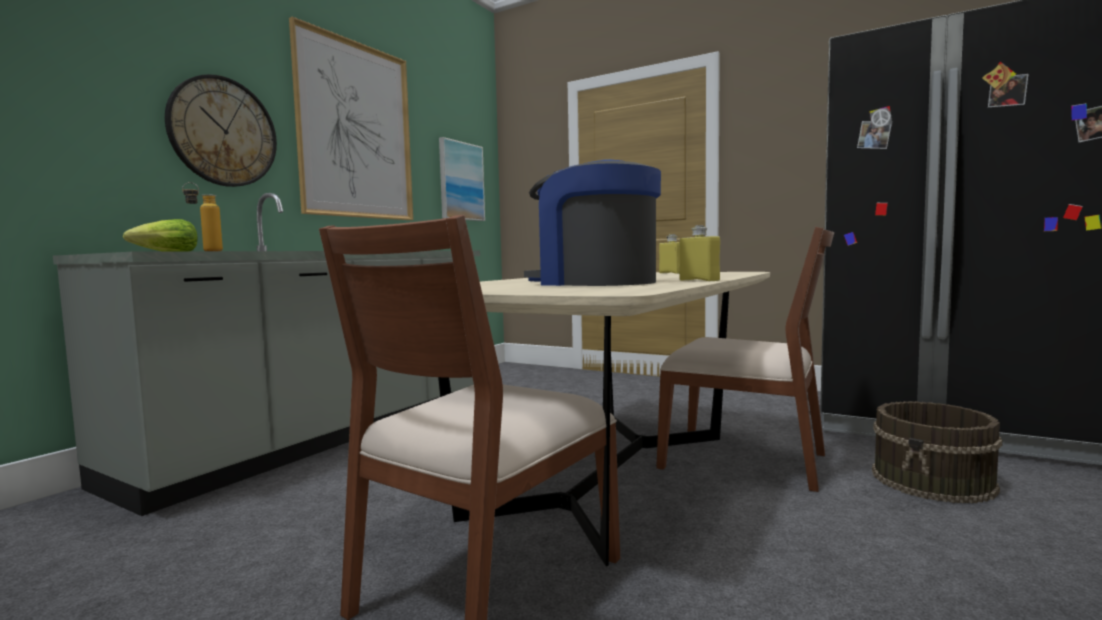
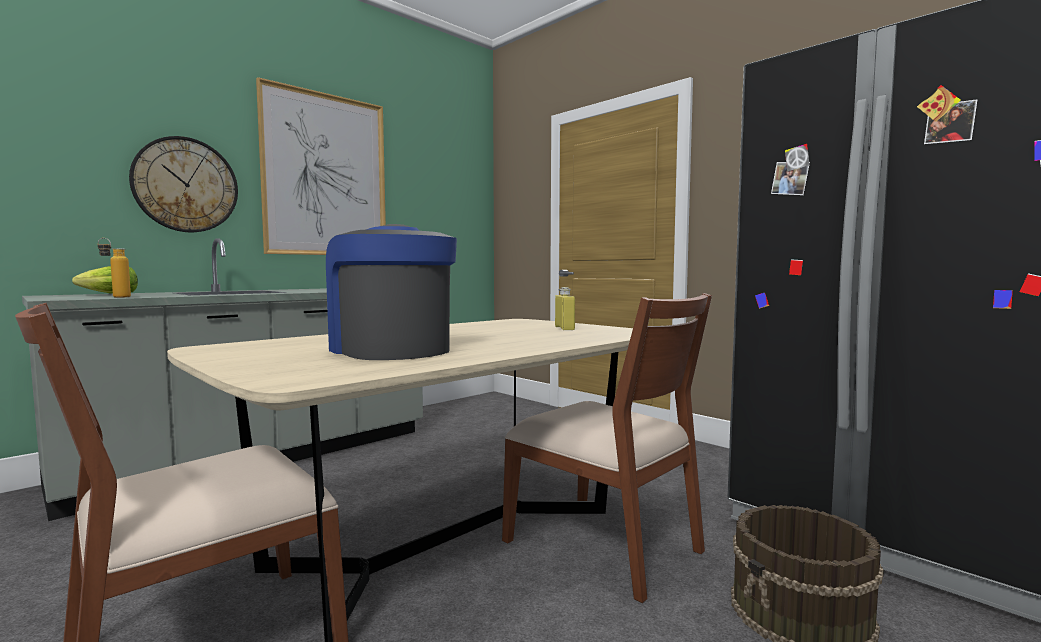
camera: 15 degrees right, 0 degrees up
(461, 181) = (446, 217): picture -> none
(699, 280) = (493, 354): yellow bottle -> none

